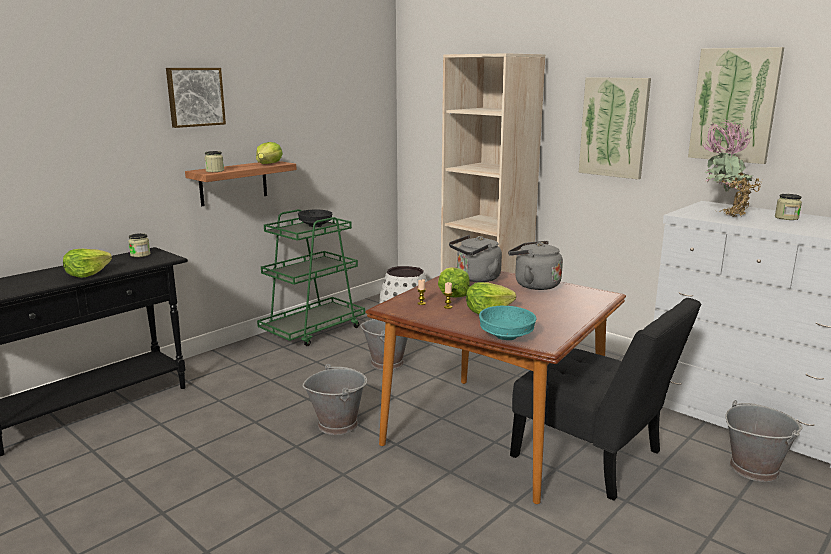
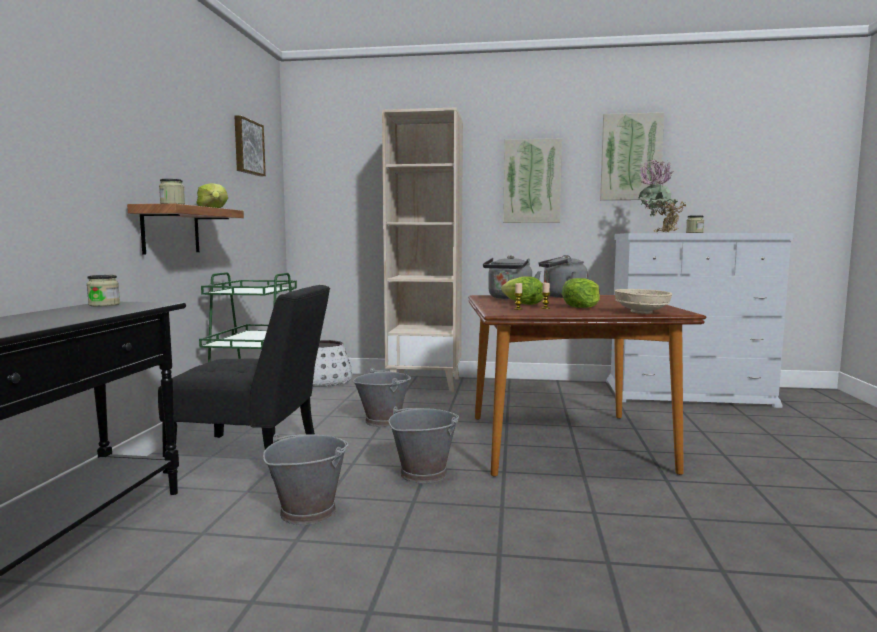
camera: 35 degrees left, 10 degrees down
(87, 274) = (72, 318): lettuce -> none
(195, 97) = (137, 111): picture -> picture (247, 147)
(315, 226) = (253, 288): black bowl -> none
(505, 336) = (641, 312): turquoise bowl -> beige bowl
(593, 458) = (657, 438): black chair -> black chair (254, 456)
(753, 468) = (745, 418): grey bucket -> grey bucket (307, 511)

